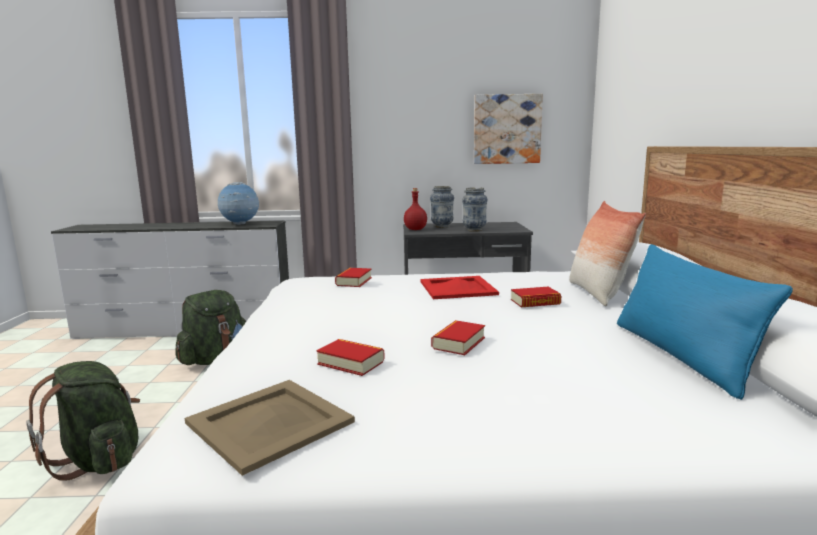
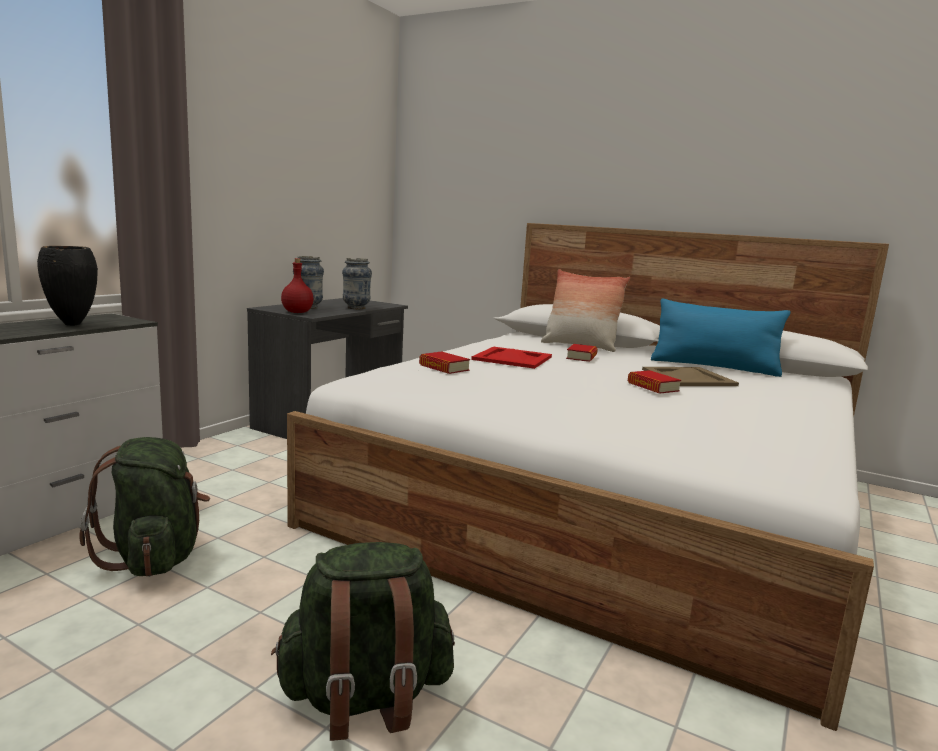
camera: 60 degrees left, 0 degrees up
(240, 224) = (73, 325): globe -> black vase
(271, 422) = (768, 448): beige tray -> beige tray (688, 377)
(351, 363) = (664, 413): book -> none
(507, 129) = (336, 190): picture -> none

